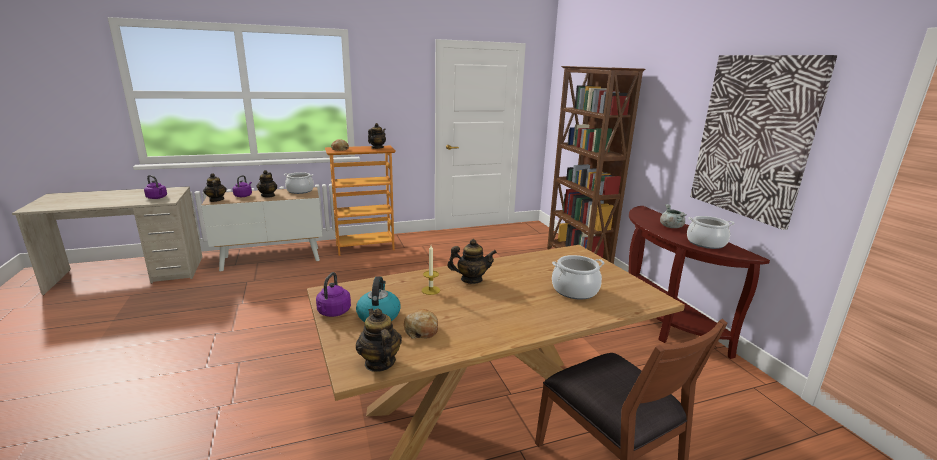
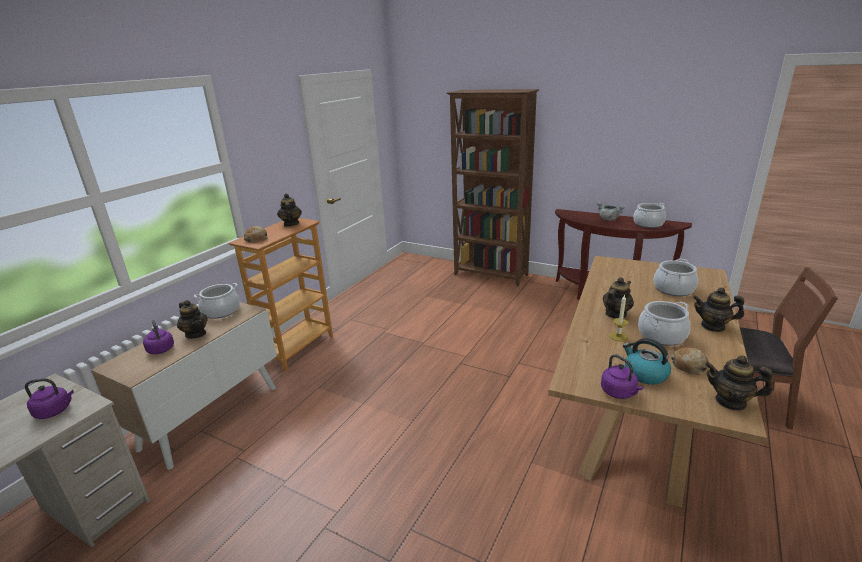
camera: 40 degrees left, 5 degrees up
(216, 200) = (136, 372): teapot -> teapot (713, 326)
(462, 306) = (661, 335): none -> cooking pot
(753, 137) = (661, 137): picture -> none

